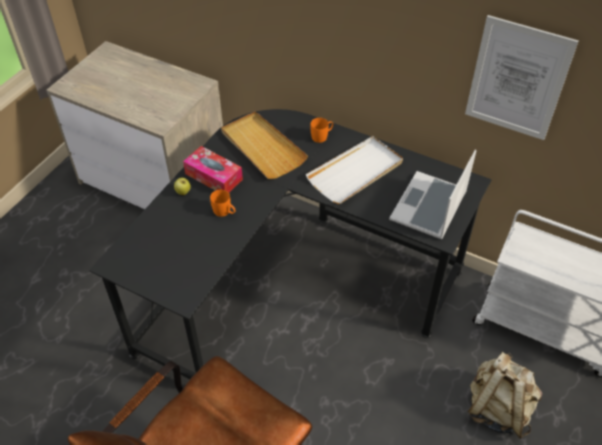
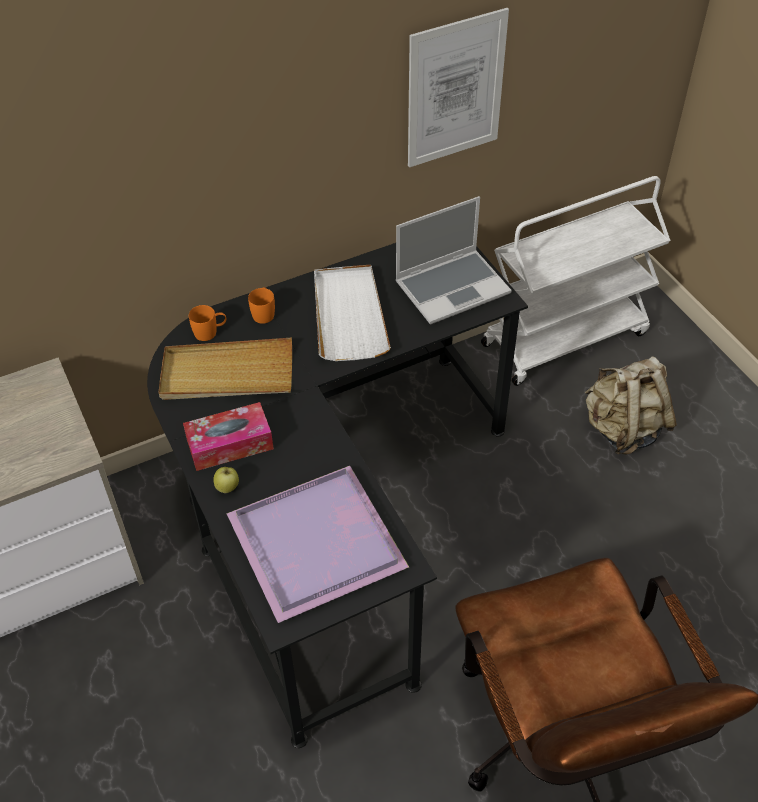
camera: 55 degrees left, 0 degrees up
(173, 252) = (319, 544): none -> purple tray
(224, 212) = (300, 462): orange mug -> orange mug (210, 332)
(429, 207) = (452, 287): laptop -> laptop turned 90 degrees counterclockwise

